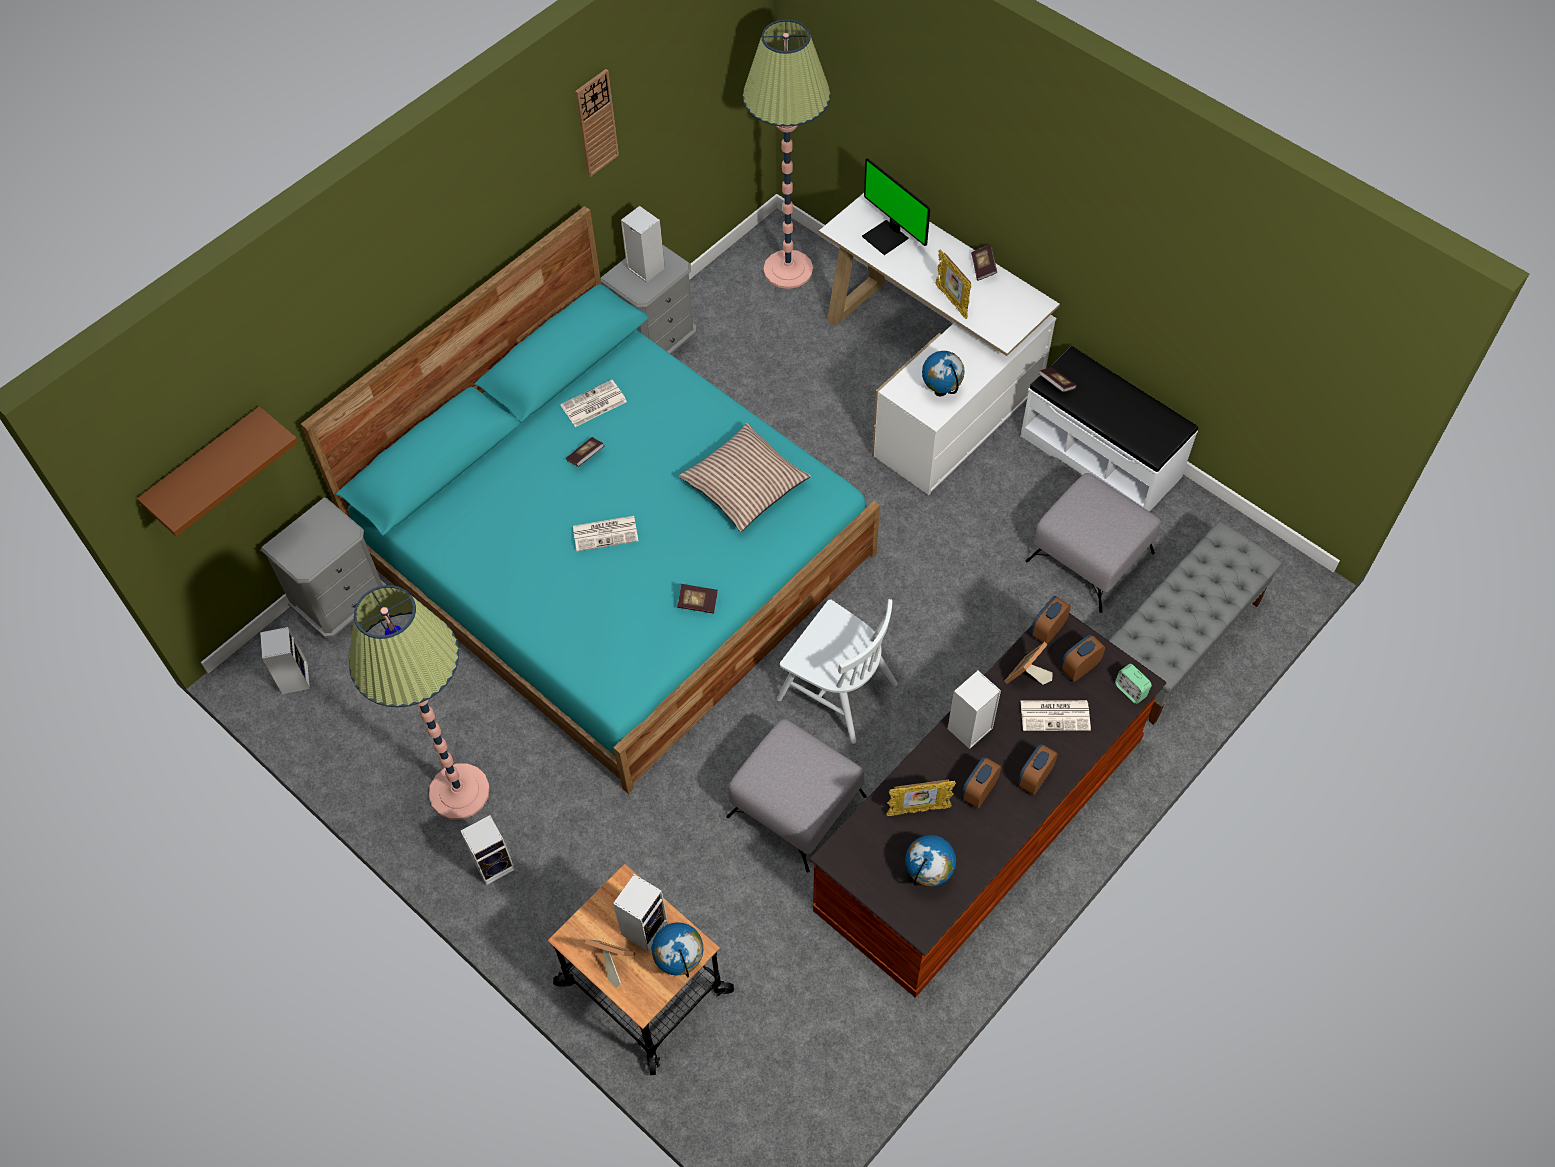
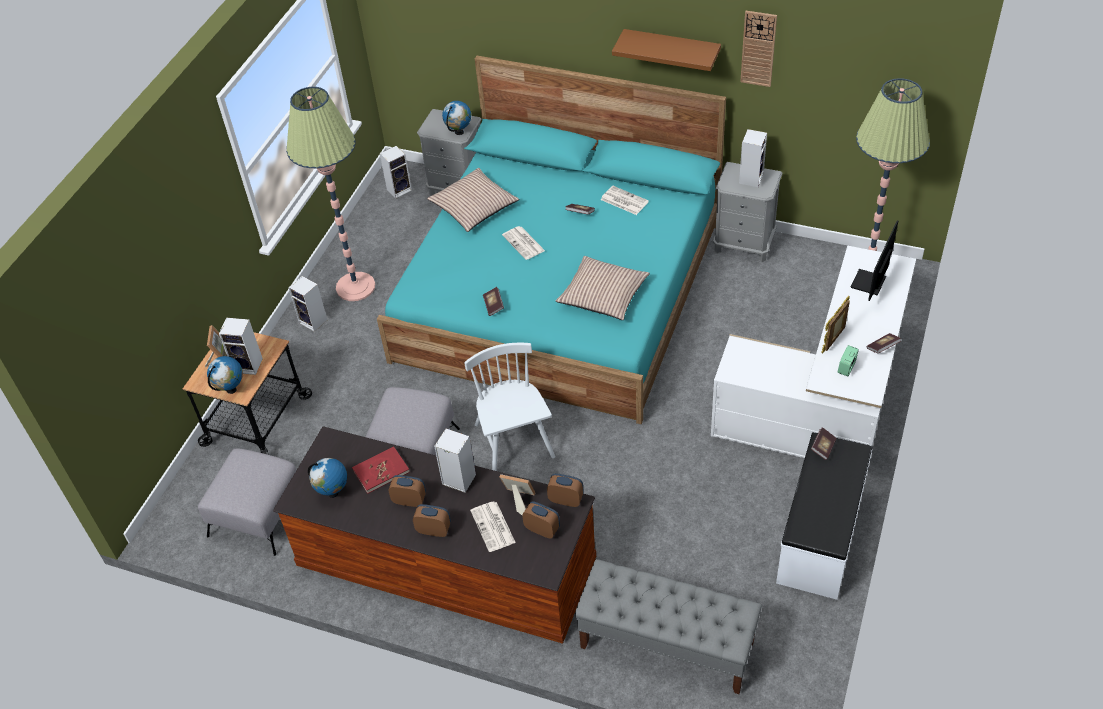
camera: 70 degrees right, 10 degrees down
(206, 465) = (417, 28): brown shelf -> brown shelf (671, 49)
(497, 566) = (474, 207): none -> pillow
(836, 691) = (514, 441): white chair -> white chair turned 150 degrees clockwise
(918, 810) = (381, 471): picture frame -> red book
(941, 391) = (753, 370): globe -> globe (459, 132)
(1089, 556) = (716, 557): grey ottoman -> grey ottoman (259, 514)
(1130, 690) = (537, 568): alarm clock -> alarm clock (846, 368)

